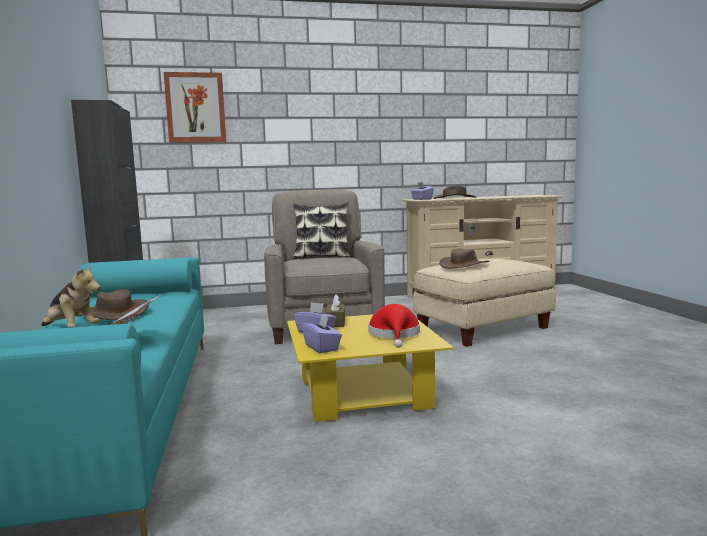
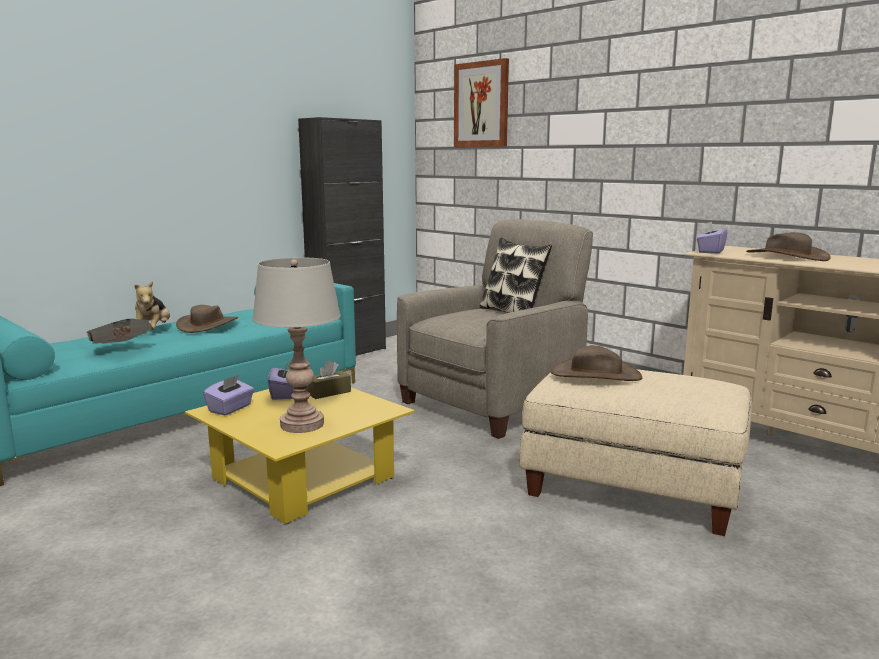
camera: 55 degrees right, 5 degrees up
(394, 334) = (302, 424): red hat -> grey table lamp

